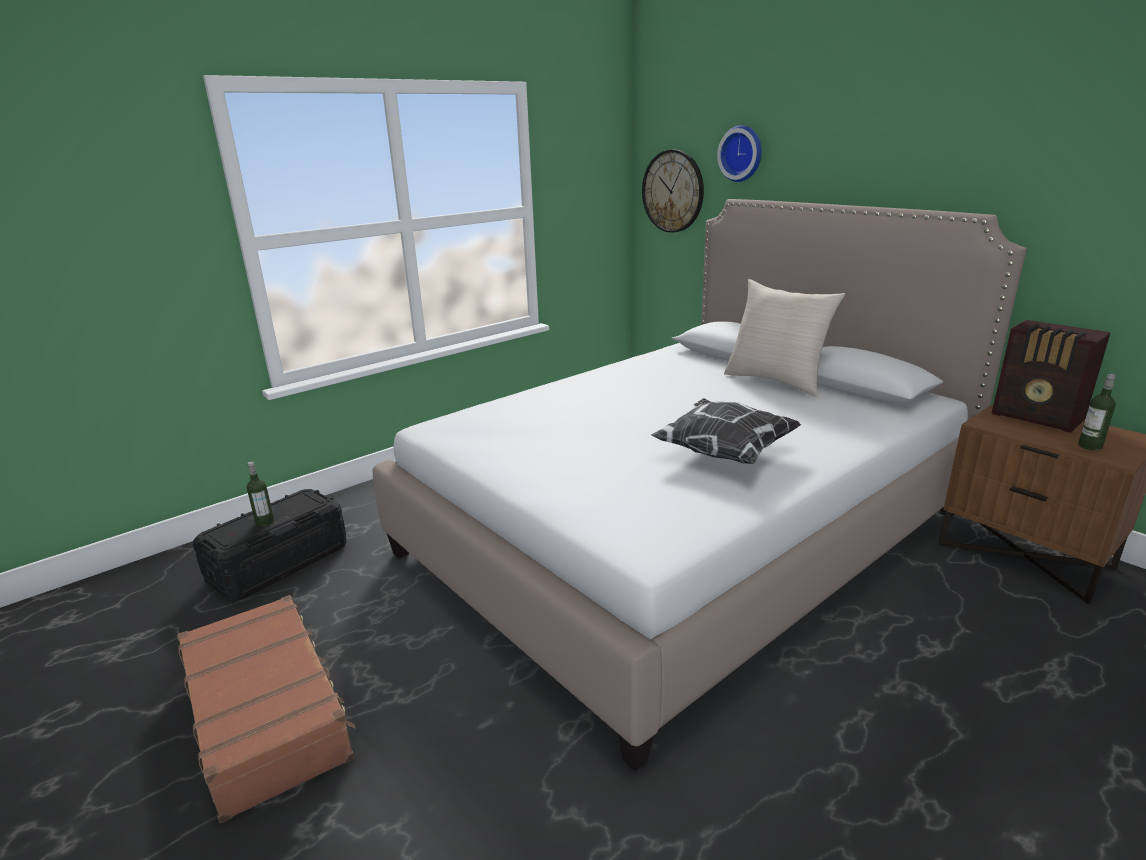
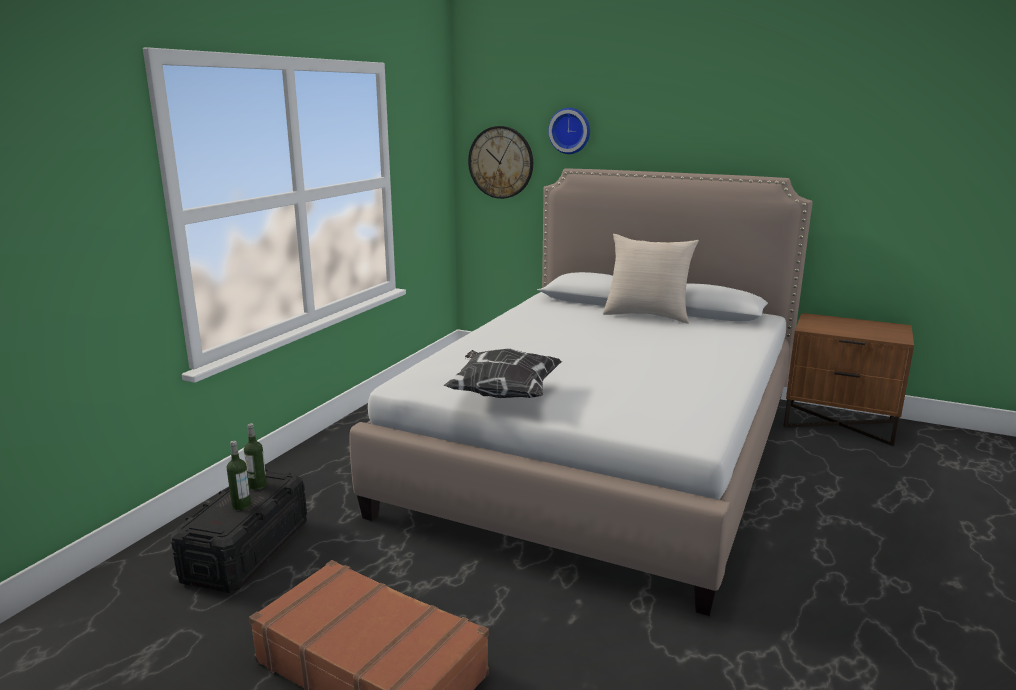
camera: 25 degrees left, 5 degrees down
(723, 452) = (669, 368): pillow -> pillow (503, 394)
(1038, 418) = (835, 321): radio -> none
(1090, 446) = (878, 334): bottle -> bottle (257, 485)

